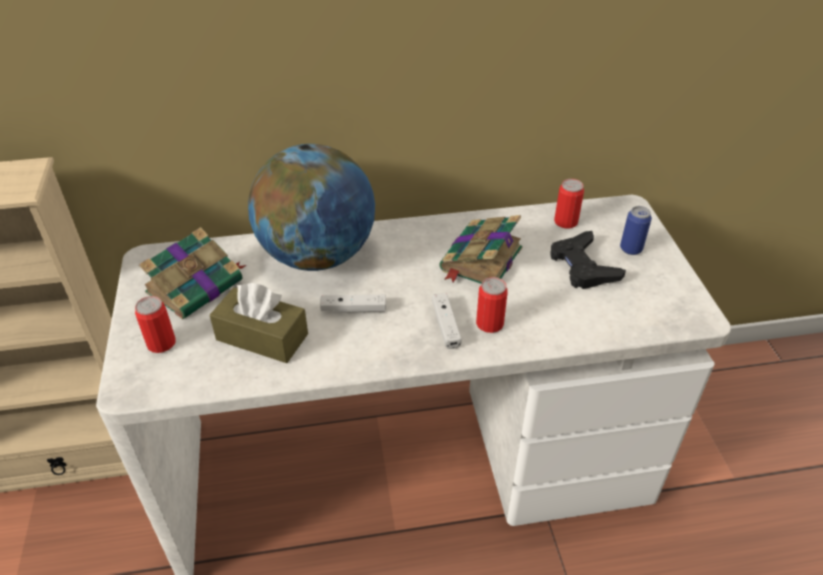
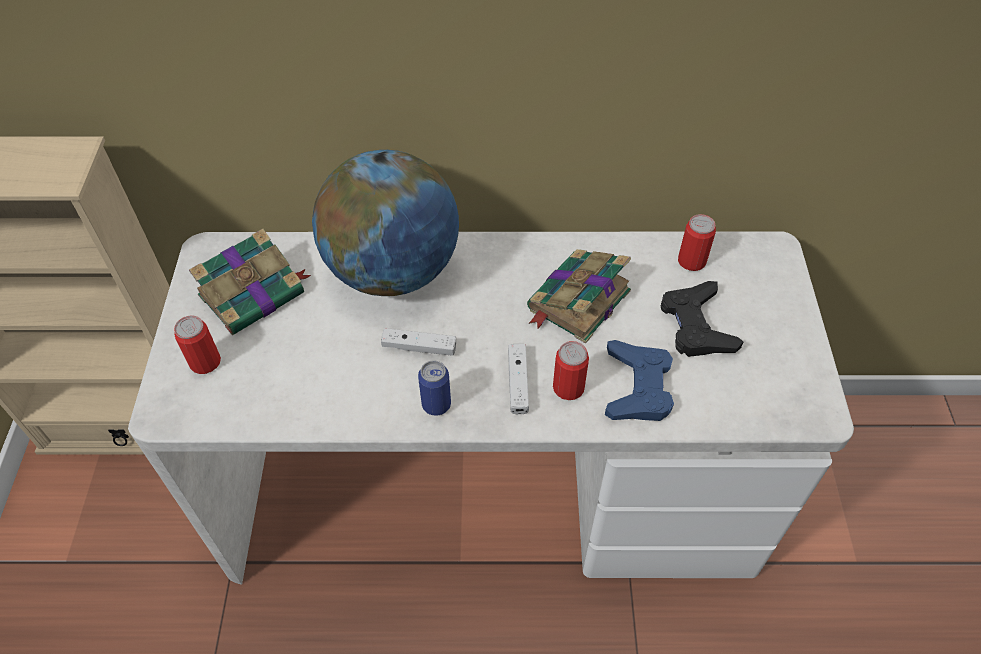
camera: 10 degrees right, 10 degrees up
(262, 337) = (313, 369): brown tissue box -> none
(547, 316) = (637, 387): none -> blue game controller
(631, 249) = (761, 309): can -> can (436, 405)

